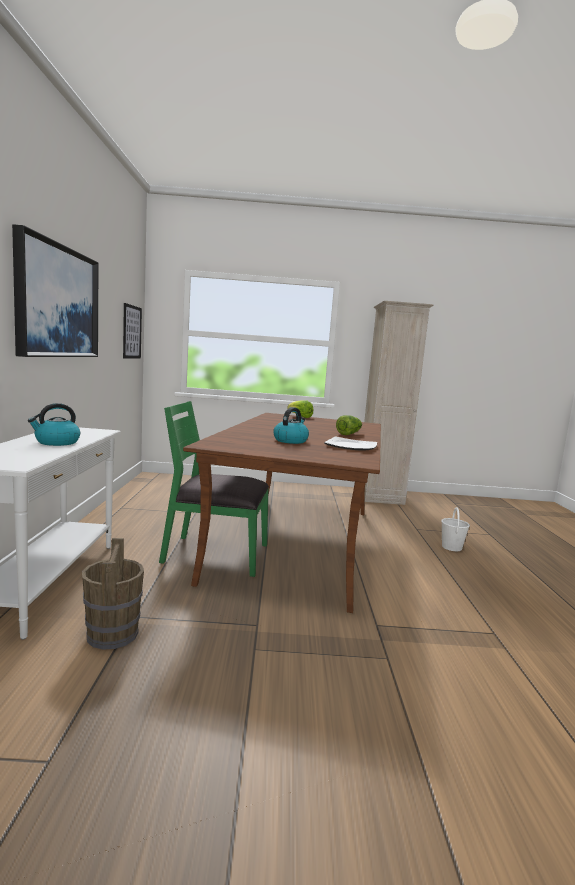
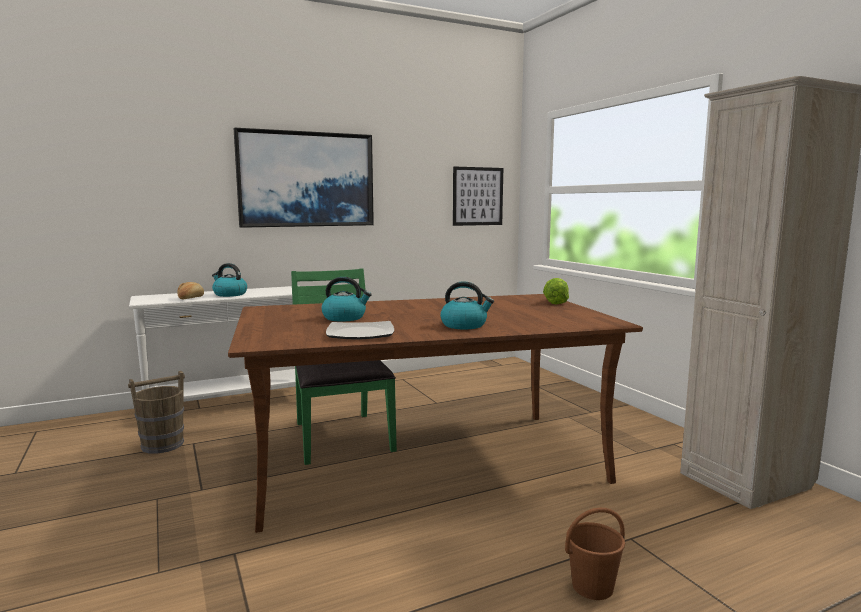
camera: 65 degrees right, 0 degrees up
(43, 452) = (190, 298): none -> bread
(349, 434) = (464, 325): lettuce -> kettle
(451, 547) = (593, 586): white bucket -> brown bucket

